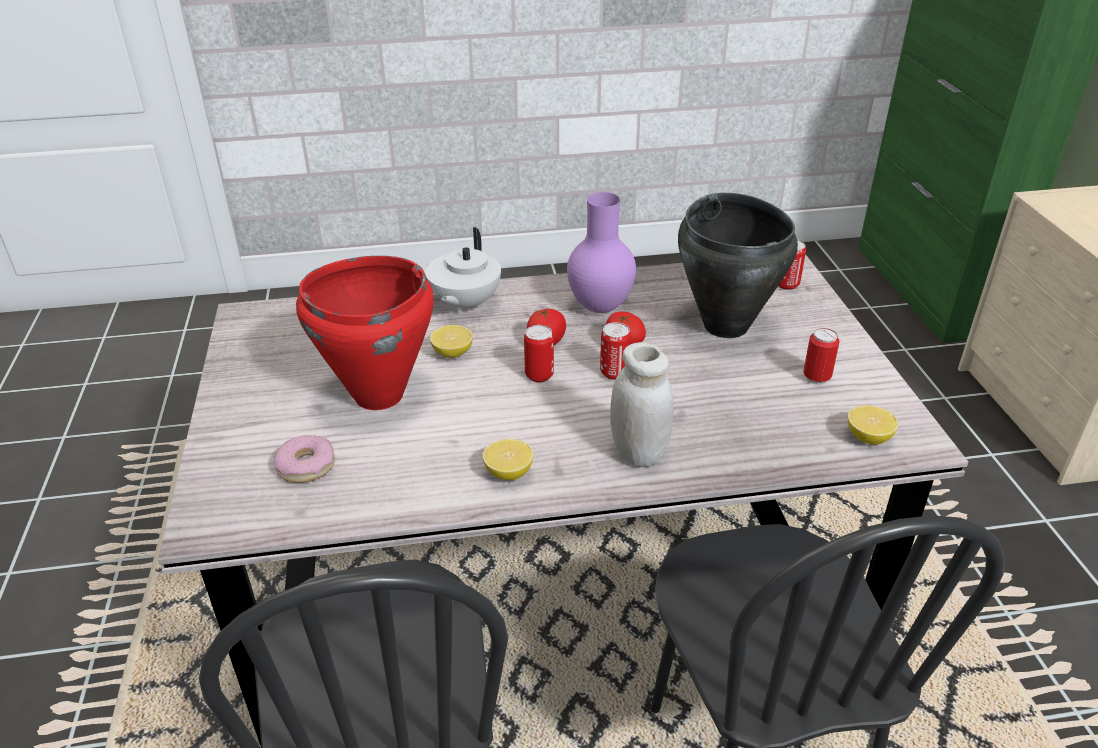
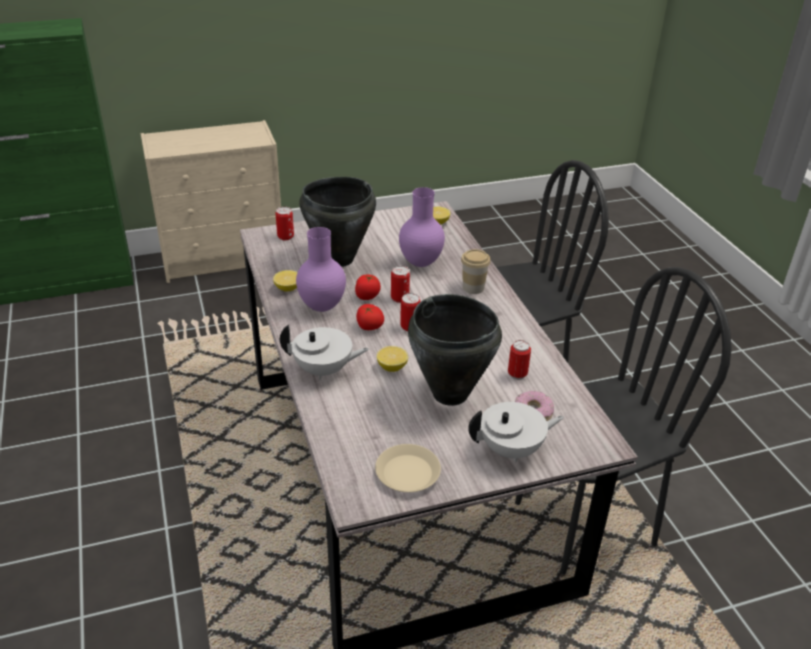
camera: 100 degrees left, 0 degrees up
(247, 433) = (512, 450): none -> white teapot
(260, 349) = (407, 473): none -> beige plate
(377, 395) = (450, 394): red cooking pot -> black cooking pot
(508, 472) = (507, 330): lemon -> lemon (288, 288)
(638, 452) = (473, 288): white jar -> cup
(716, 403) = (421, 263): none -> purple vase
(816, 378) = (389, 233): can -> can (517, 374)

